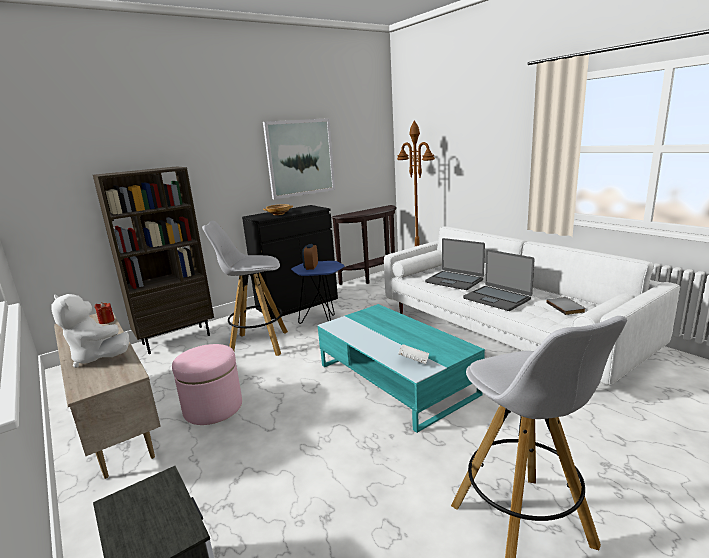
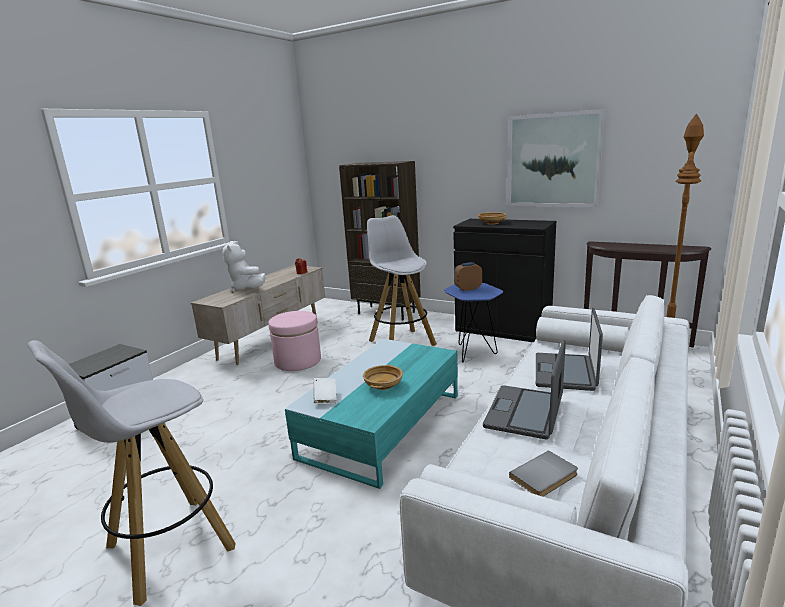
camera: 65 degrees right, 0 degrees up
(97, 357) = (246, 289): white plush toy -> white plush toy turned 45 degrees counterclockwise
(412, 336) = (383, 385): none -> beige bowl

